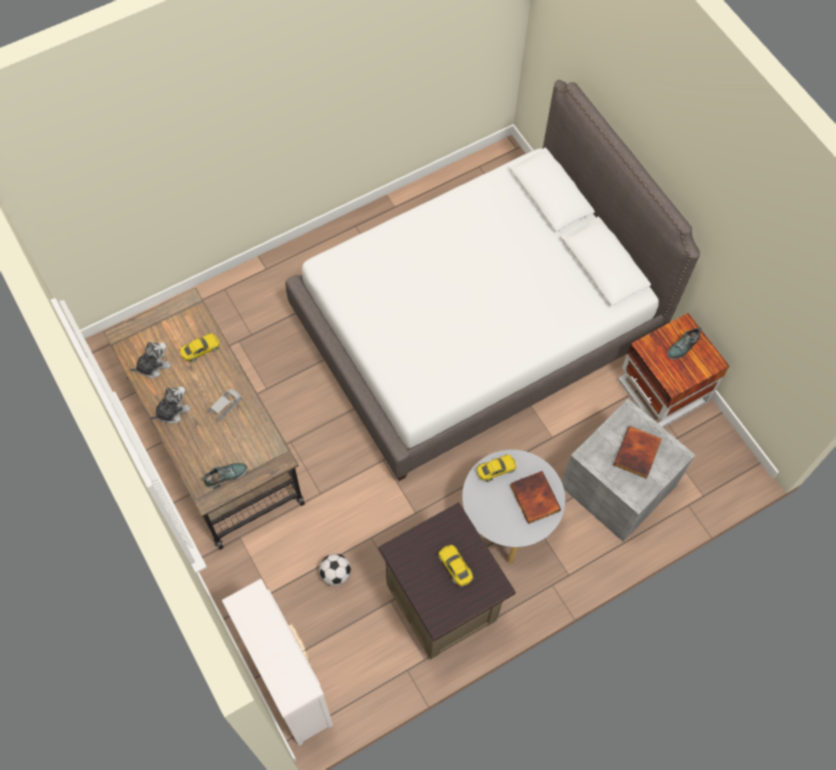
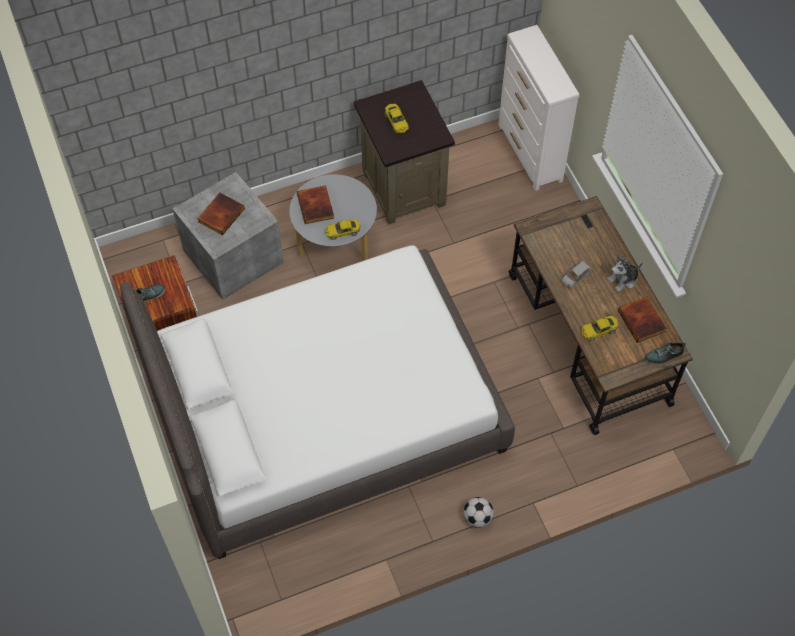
camera: 170 degrees left, 5 degrees down
(153, 365) = (642, 321): plush toy -> book
(225, 475) = (576, 222): shoe -> shoe (664, 356)
(335, 574) = (486, 220): football -> football (477, 517)

